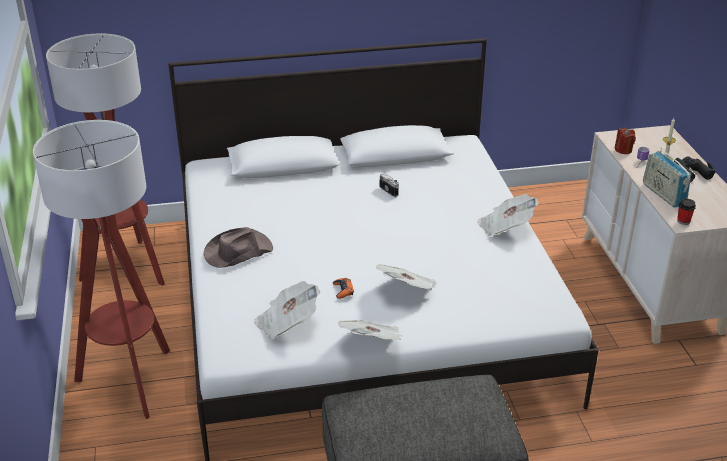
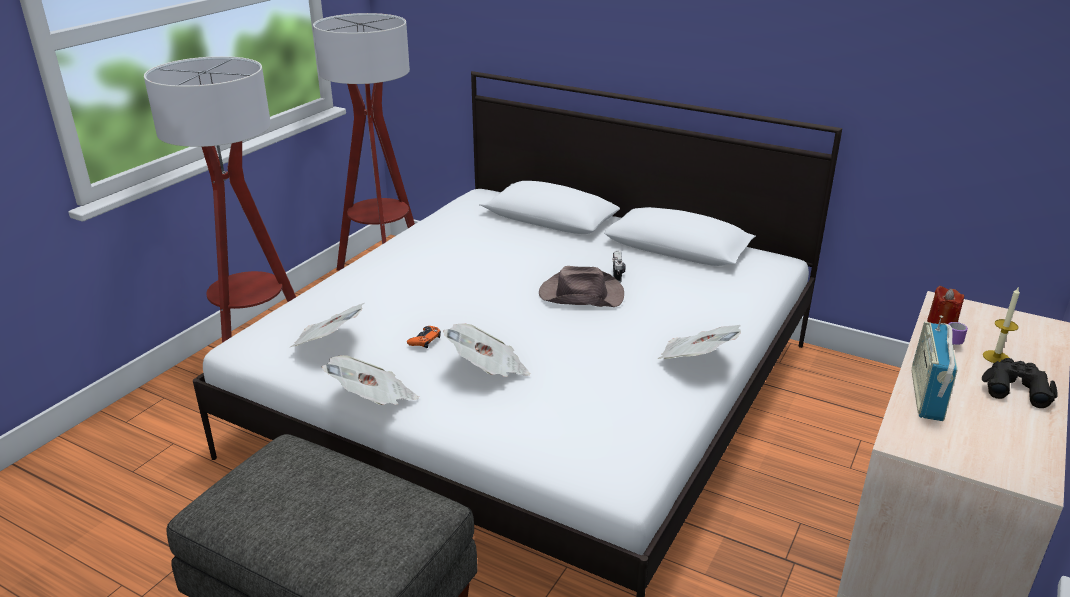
camera: 40 degrees right, 5 degrees down
(237, 252) = (392, 268): brown hat -> brown hat (580, 294)
(683, 221) = (909, 440): cup -> none

